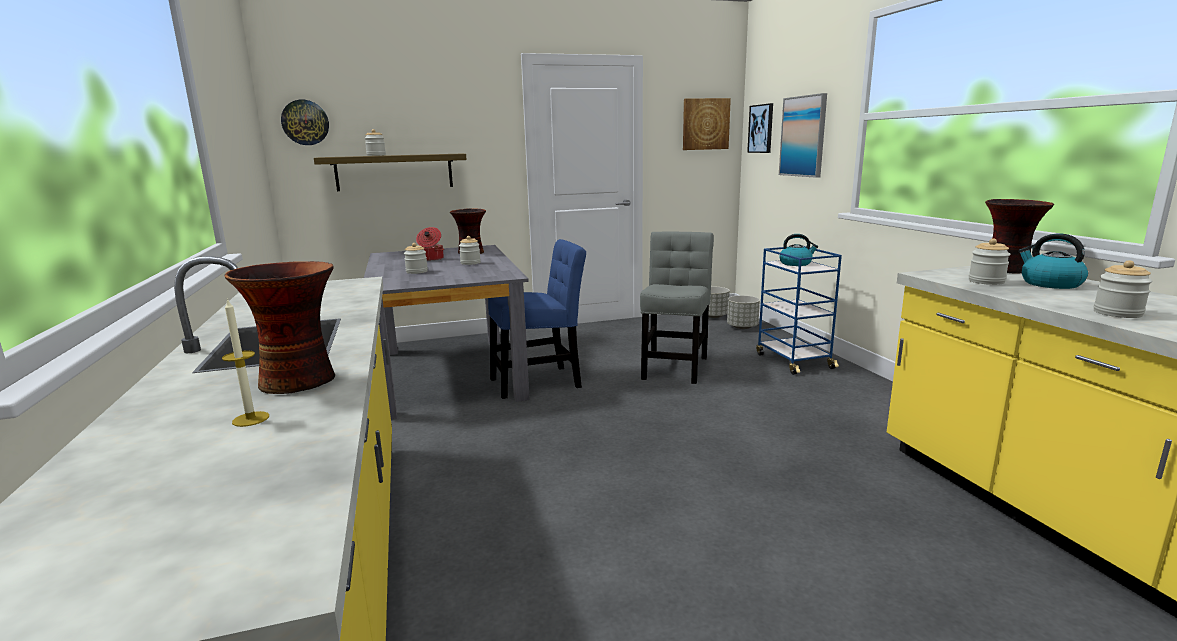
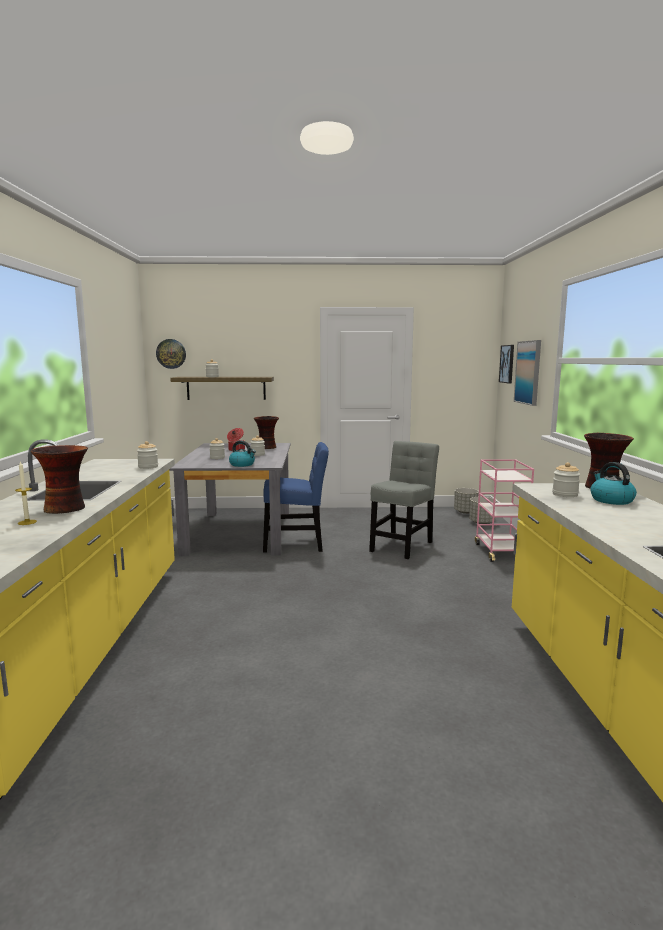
camera: 15 degrees right, 5 degrees down
(705, 124) = (465, 359): picture -> none
(793, 361) = (500, 552): blue cart -> pink cart
(796, 263) = (503, 473): kettle -> kettle (242, 464)
(1117, 313) = (610, 523): jar -> jar (148, 467)

